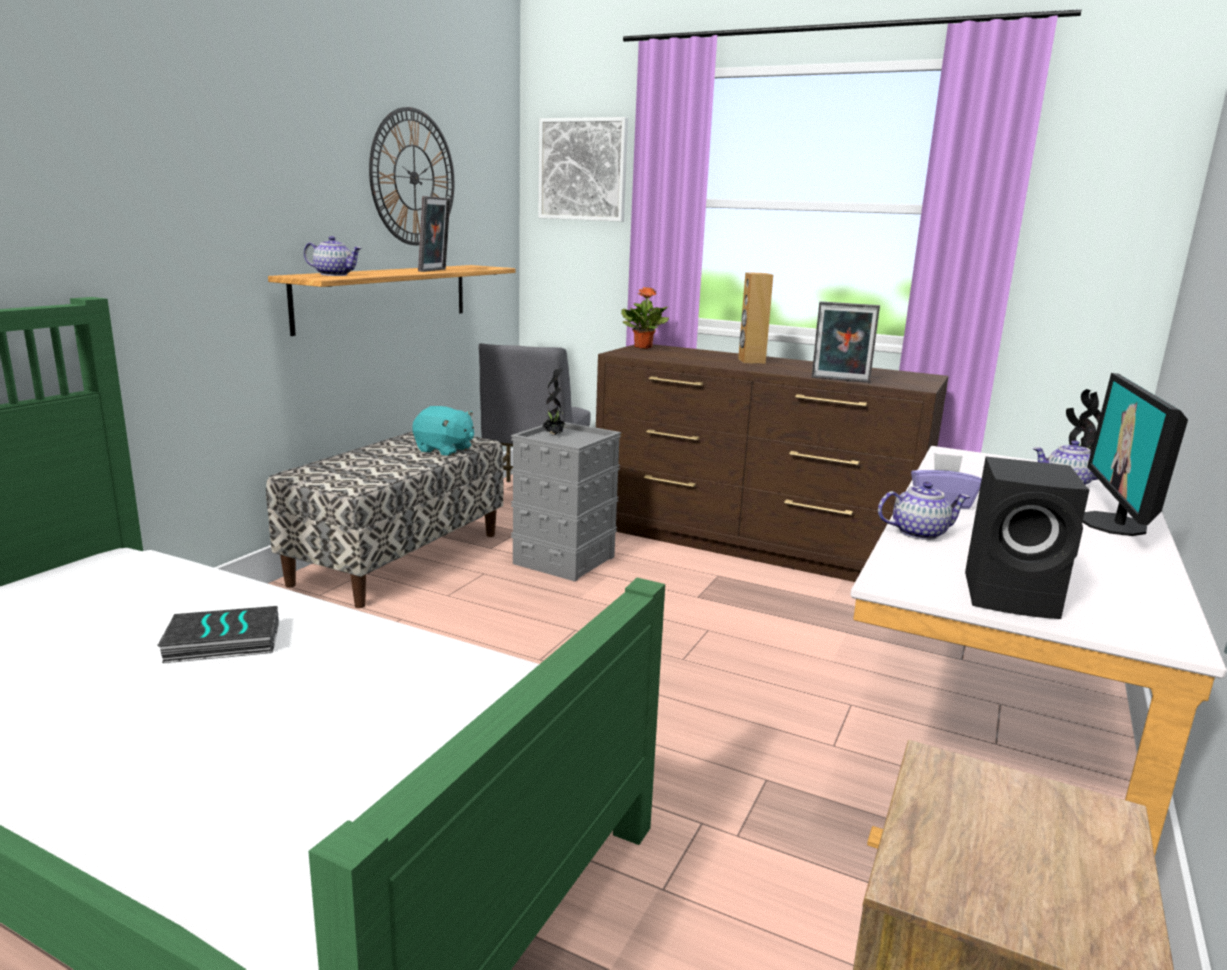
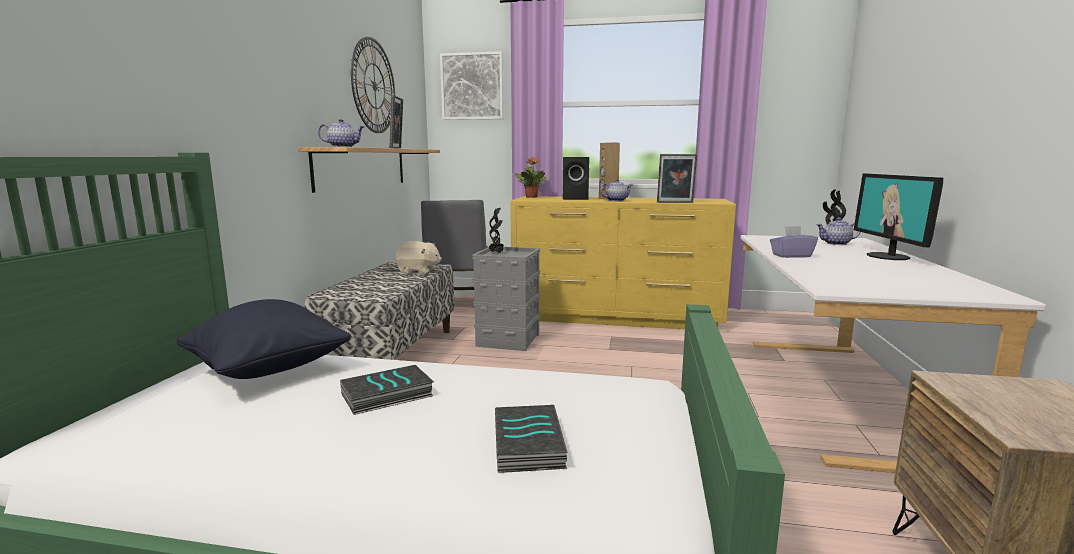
camera: 15 degrees left, 5 degrees down
(131, 585) = (268, 372): none -> black pillow
(310, 745) = (530, 445): none -> book
(444, 450) = (418, 272): turquoise plush toy -> beige plush toy
(752, 544) = (617, 317): brown dresser -> yellow dresser
(919, 533) = (805, 268): teapot -> teapot (616, 200)
(1014, 596) = (901, 288): black speaker -> black speaker (576, 198)

